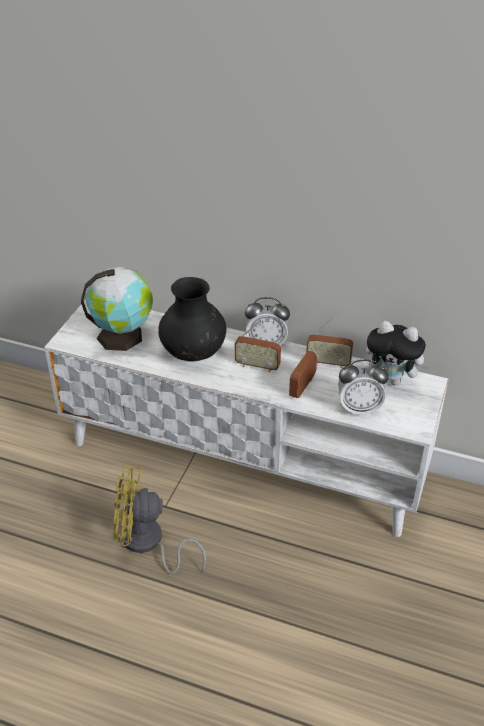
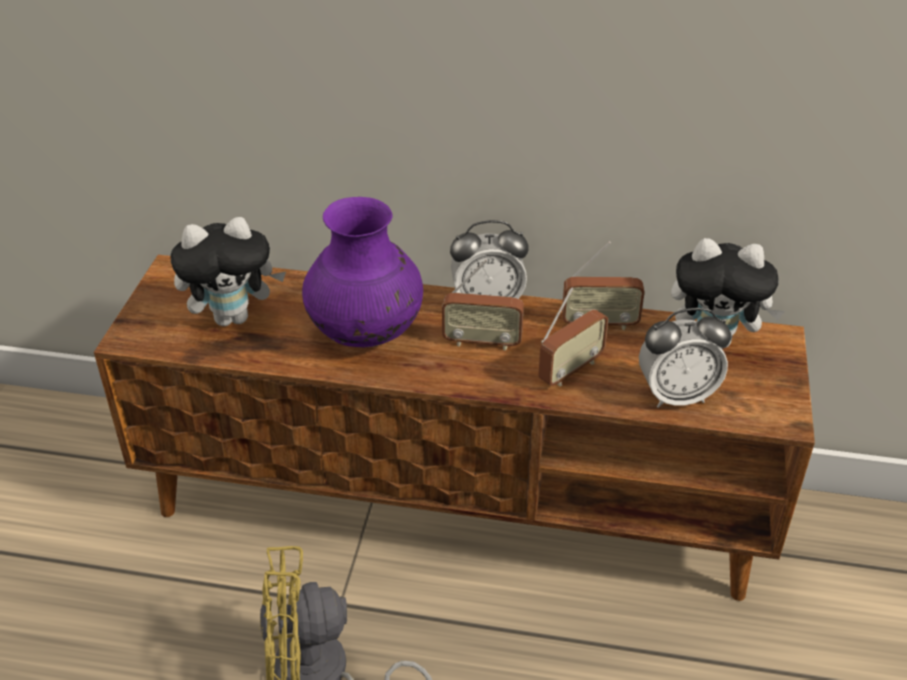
camera: 10 degrees left, 0 degrees up
(123, 336) = (234, 317): globe -> plush toy
(193, 354) = (366, 334): black vase -> purple vase
(243, 461) = (456, 505): white tv stand -> brown tv stand
(303, 387) = (570, 370): radio -> radio turned 150 degrees counterclockwise

